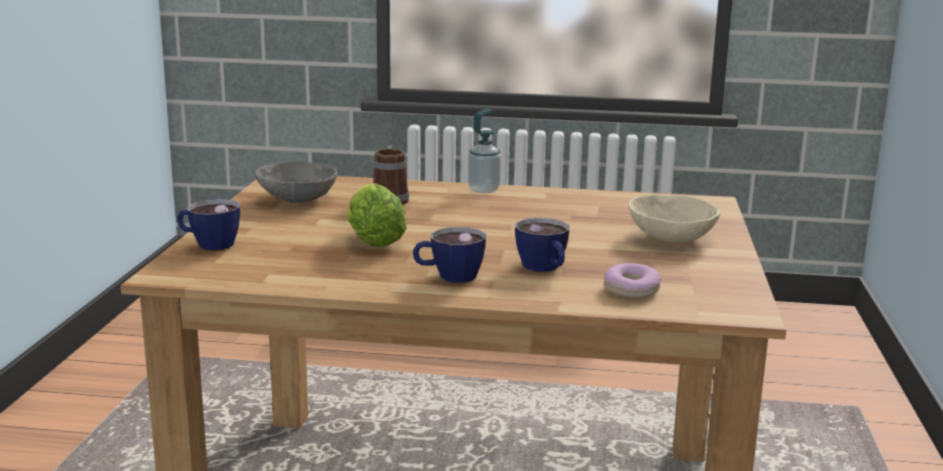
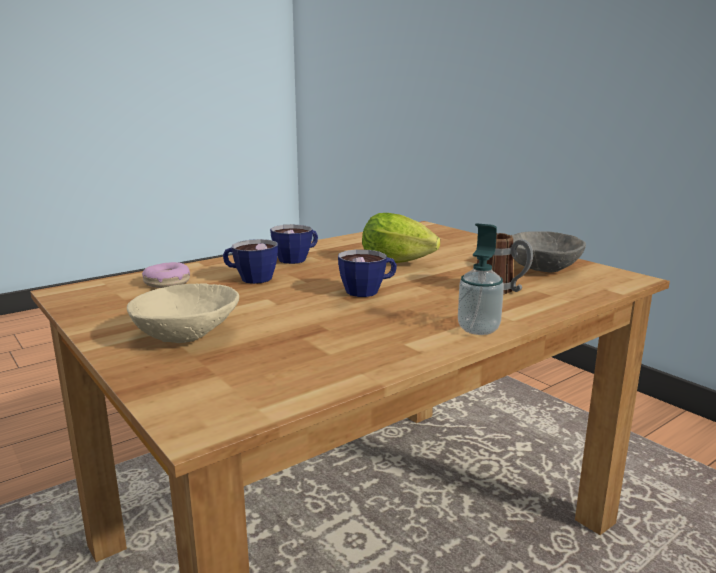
camera: 135 degrees right, 0 degrees up
(208, 244) = (463, 237): cup -> cup (369, 291)

